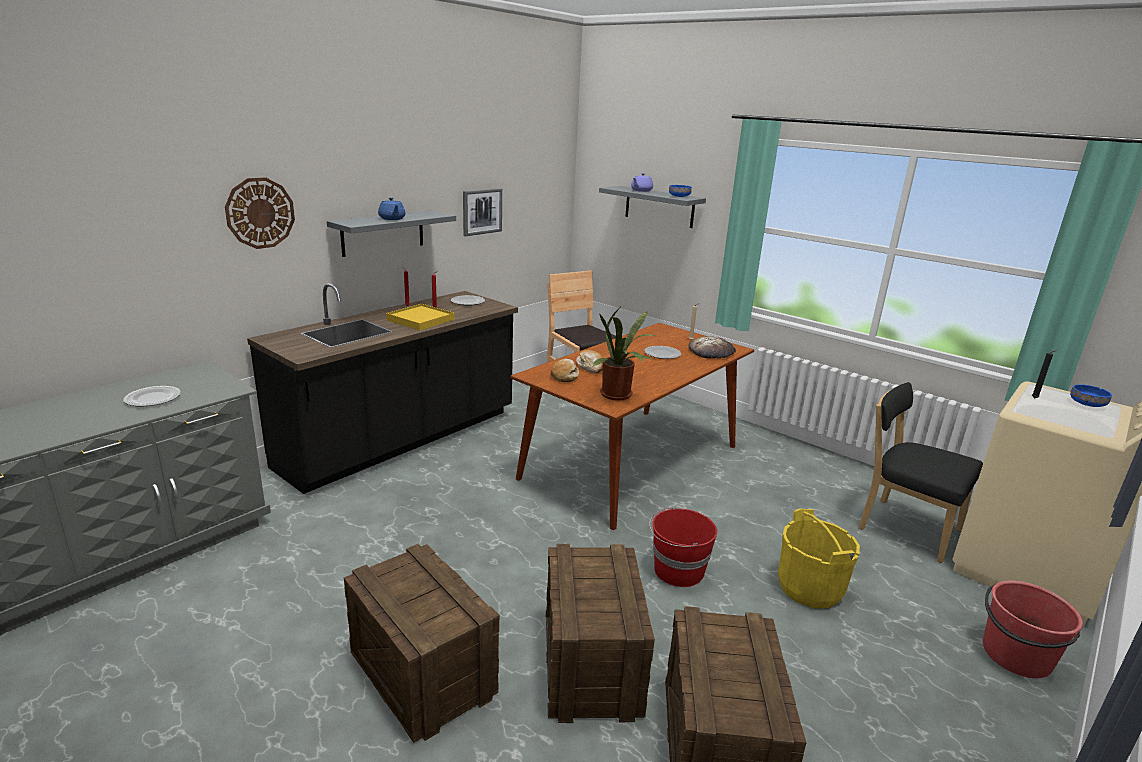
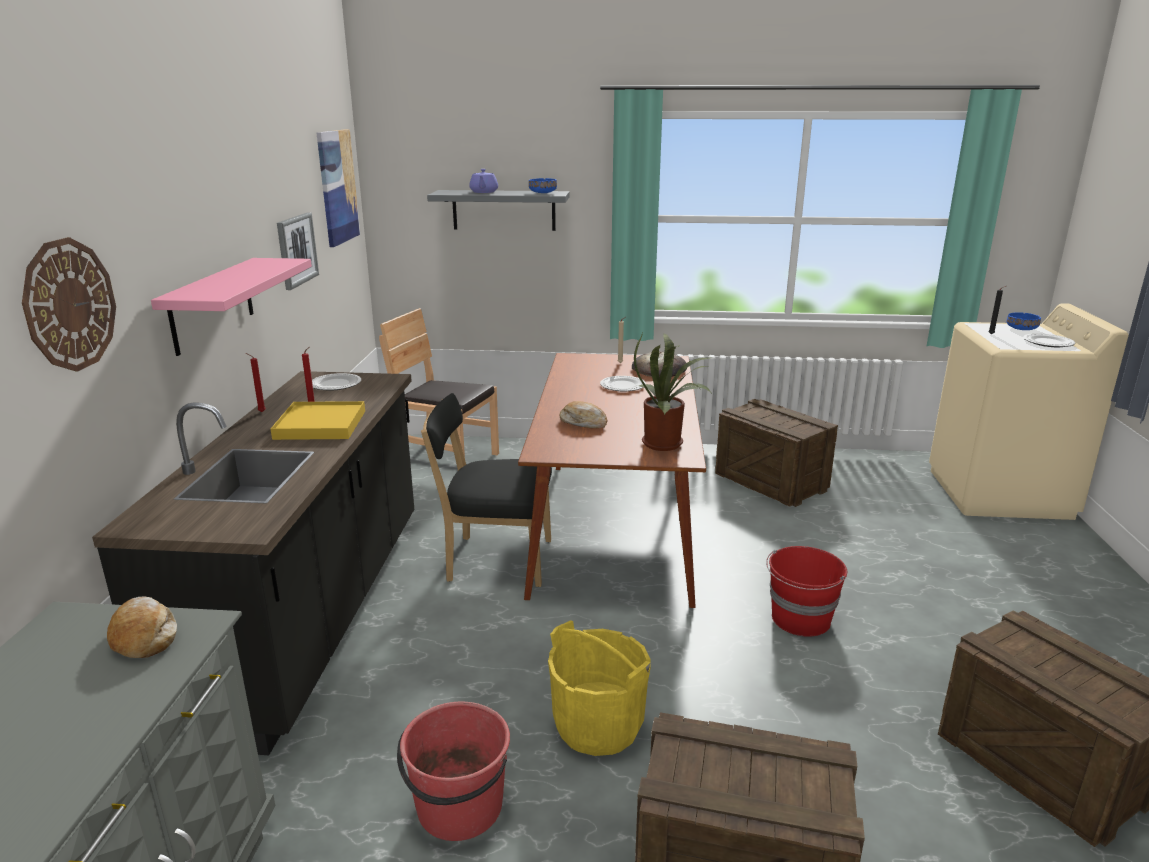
camera: 35 degrees left, 0 degrees up
(153, 398) = (73, 703): plate -> plate (1048, 342)
(383, 233) = (212, 305): grey shelf -> pink shelf
(392, 219) = (243, 278): blue teapot -> none
(543, 174) = (337, 187): none -> picture
(564, 376) = (576, 441): bread -> bread (144, 636)
(591, 665) = (862, 757): crate -> crate (771, 482)
(810, 588) = (906, 580): yellow bucket -> yellow bucket (598, 725)
(904, 527) = (892, 493): black chair -> black chair (494, 560)
(1015, 656) = (1077, 564): red bucket -> red bucket (459, 808)

